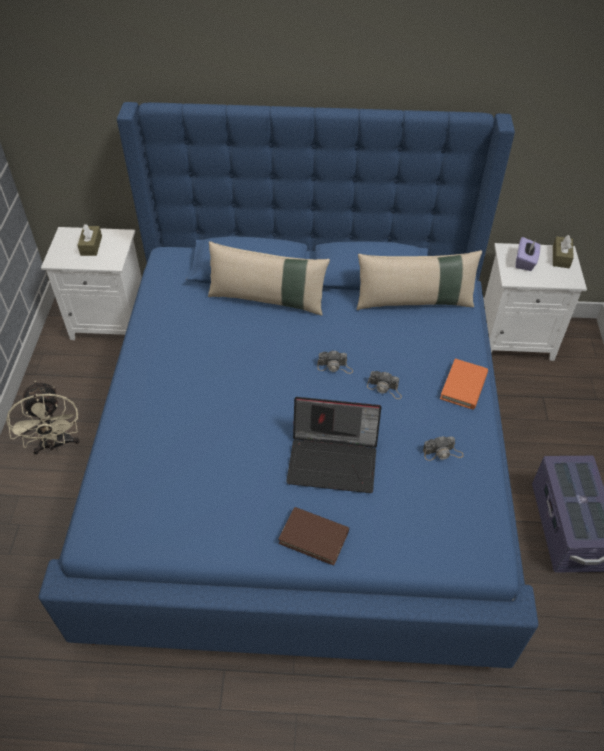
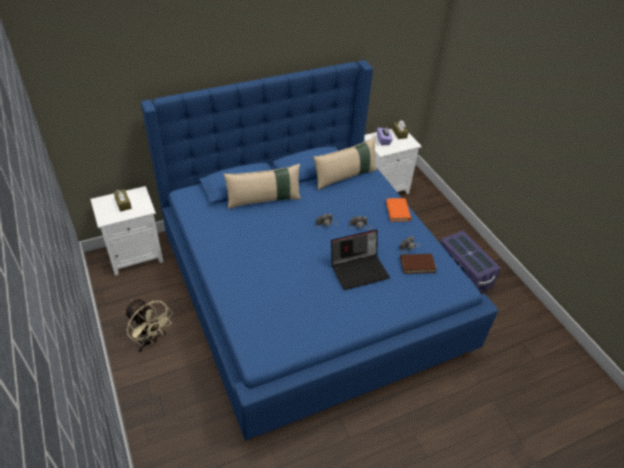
camera: 30 degrees left, 5 degrees down
(314, 537) = (375, 310): brown book -> brown book (417, 265)

